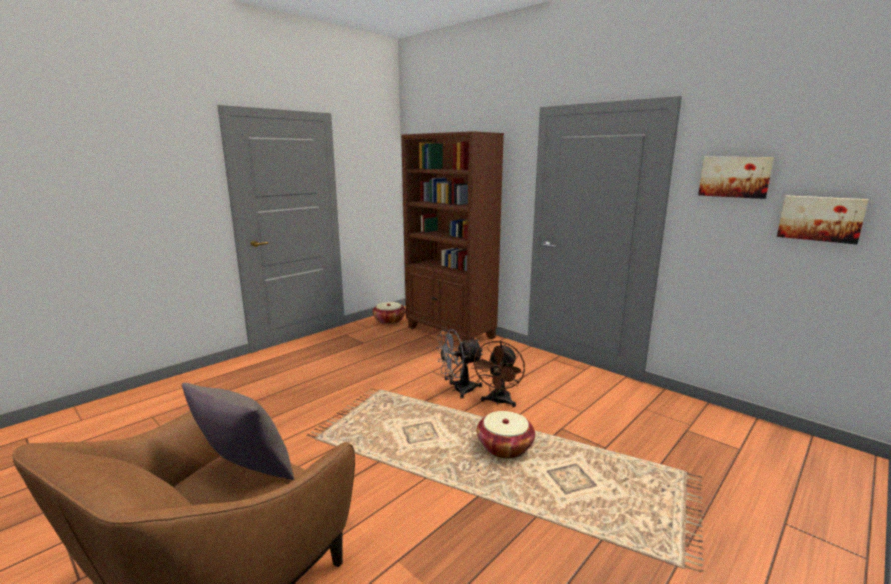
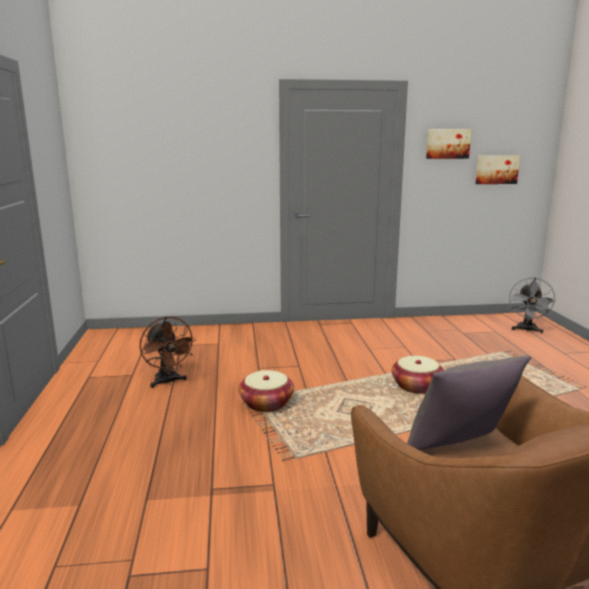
camera: 50 degrees left, 0 degrees up
(389, 320) = (107, 347): basket -> basket (266, 403)
(450, 333) = (198, 335): brown bookcase -> none
(458, 390) = (310, 370): grey fan -> grey fan (527, 330)
(498, 402) = (352, 364): brown fan -> brown fan (168, 382)

